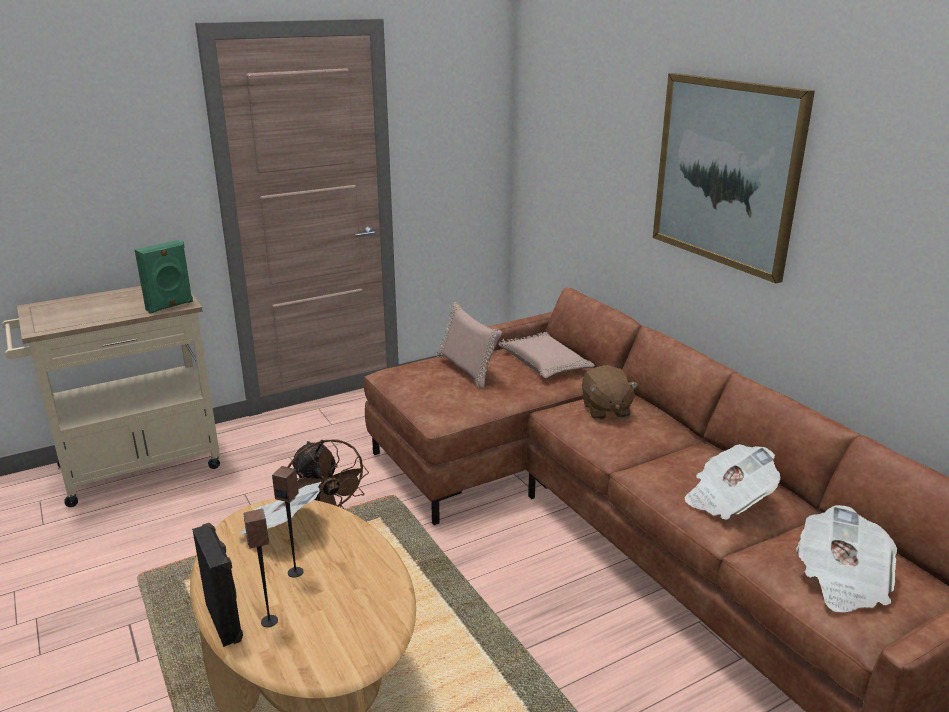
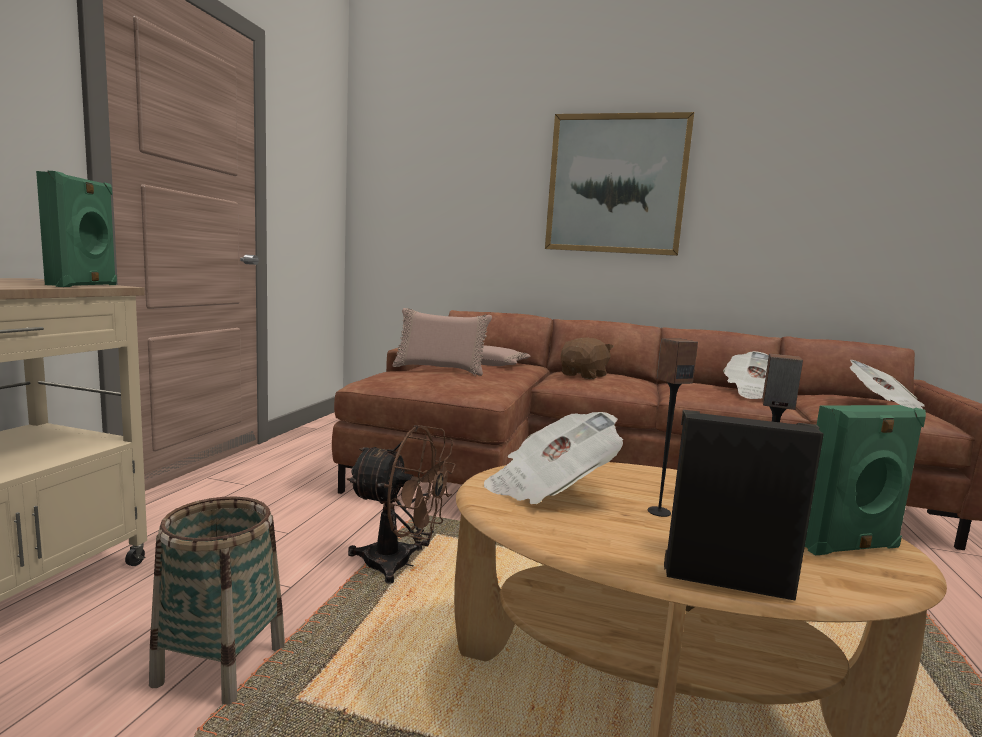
camera: 45 degrees left, 15 degrees down
(181, 547) = (220, 664): none -> basket
(330, 649) = (850, 547): none -> green speaker
(605, 410) = (584, 375): brown plush toy -> brown plush toy turned 90 degrees counterclockwise

